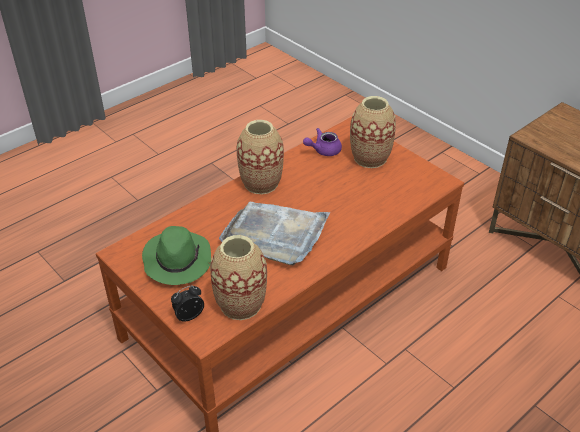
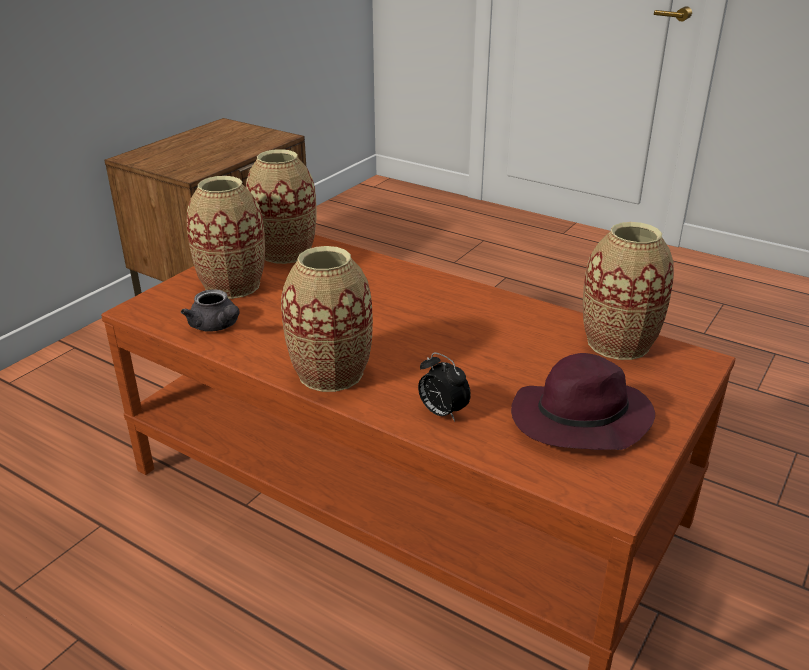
camera: 105 degrees left, 10 degrees down
(177, 260) = (579, 421): green hat -> purple hat
(189, 315) = (678, 381): alarm clock -> alarm clock (441, 412)
(275, 235) = (457, 339): grey tray -> none
(323, 150) = (216, 326): purple teapot -> grey teapot
(412, 181) = (285, 252): none -> vase

